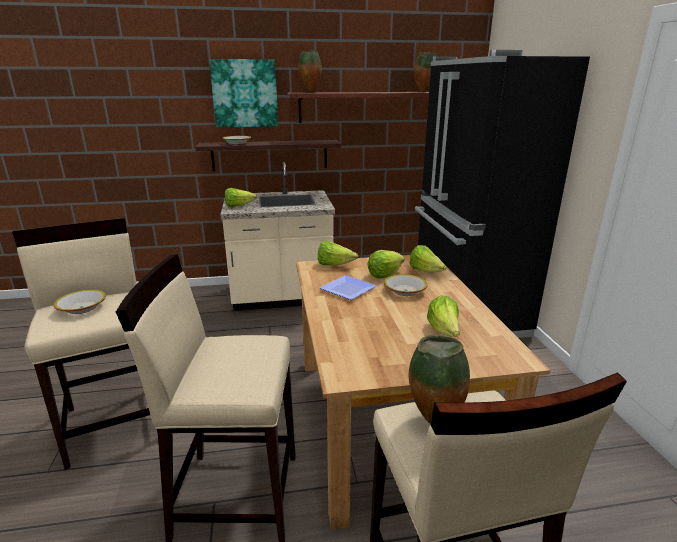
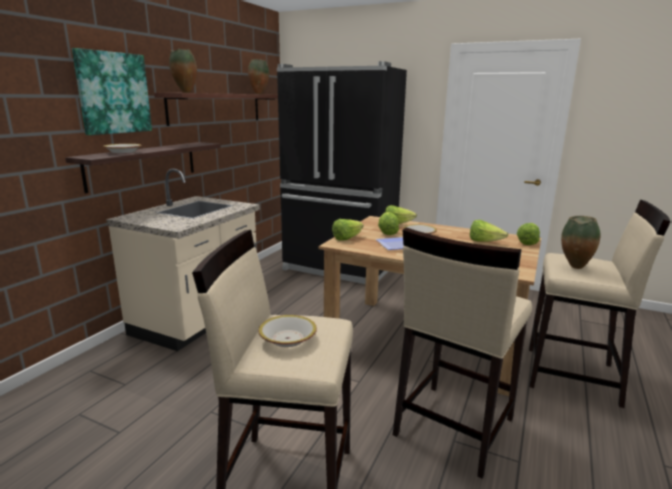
camera: 55 degrees left, 5 degrees down
(238, 206) = (170, 223): lettuce -> lettuce (527, 242)

